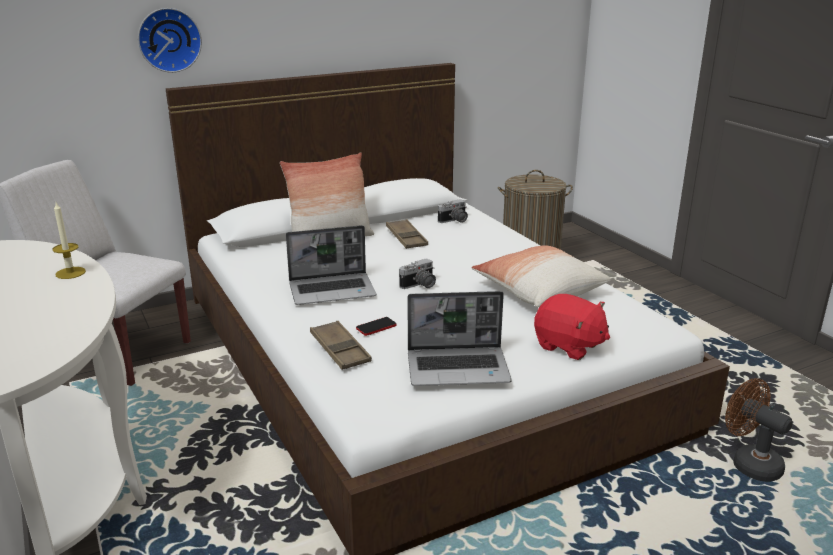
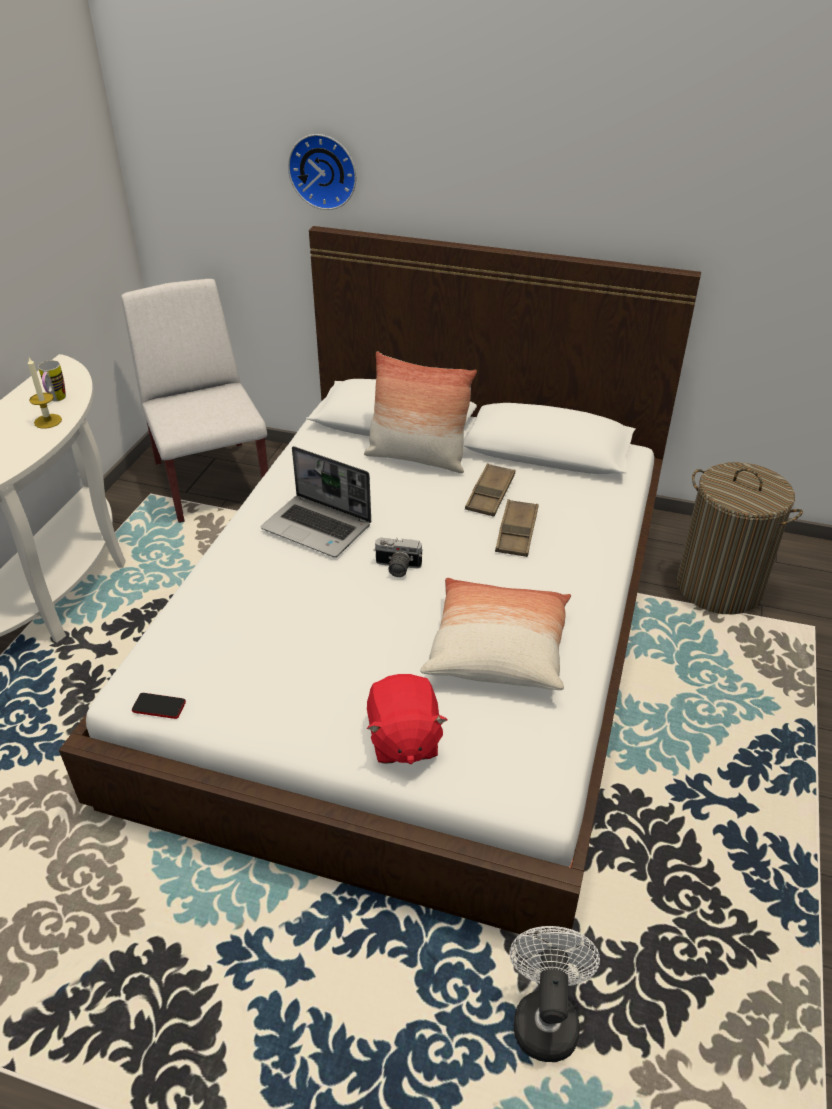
camera: 45 degrees right, 15 degrees up
(48, 262) = (56, 400): none -> mug
(340, 350) = (214, 603): brown tray -> brown tray (516, 532)
(376, 327) = (279, 596): phone -> phone (159, 706)
(454, 221) = (579, 495): camera -> none
(459, 368) = (263, 692): laptop -> none
(749, 463) = (545, 1016): brown fan -> white fan

